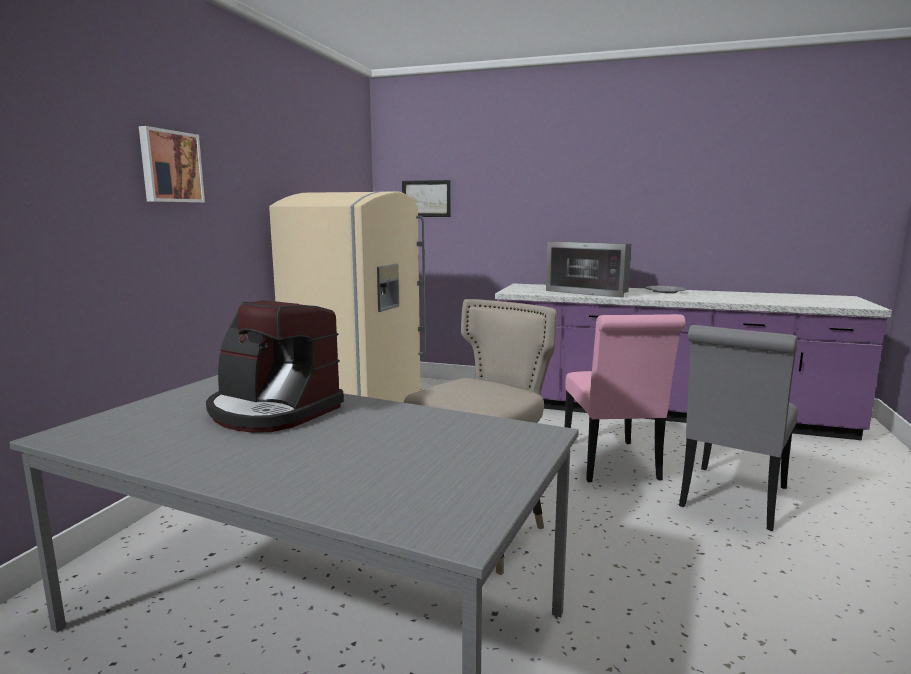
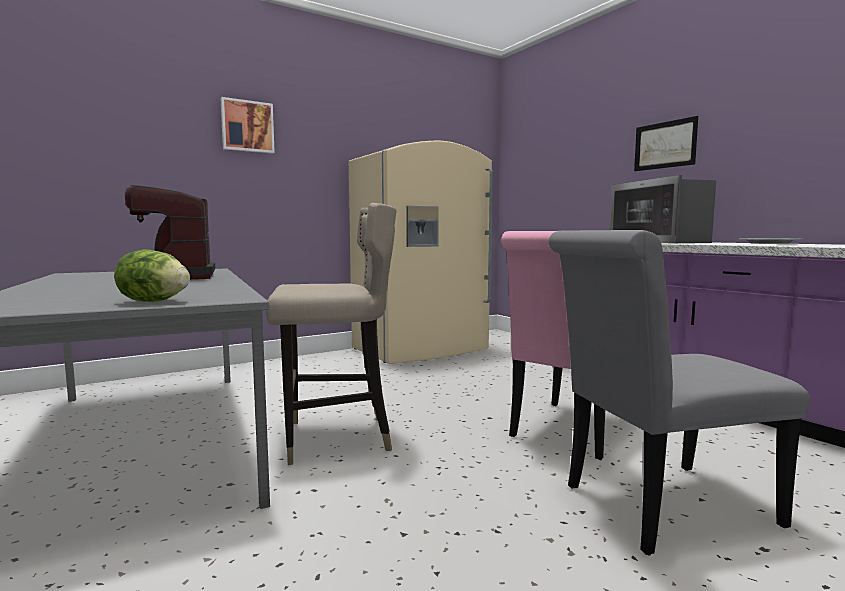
camera: 40 degrees right, 5 degrees down
(426, 198) = (536, 160): picture -> picture (665, 145)
(511, 458) = (154, 301): none -> lettuce

